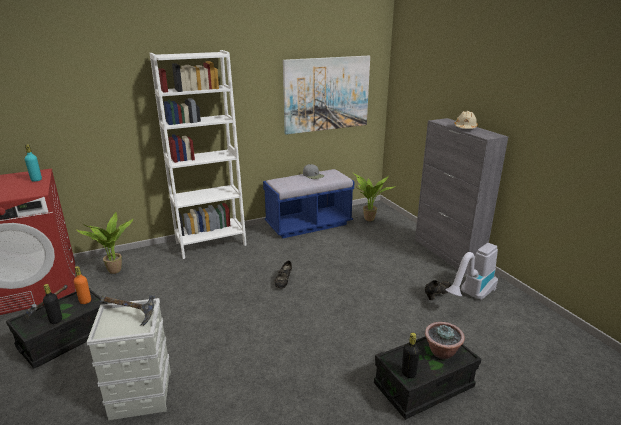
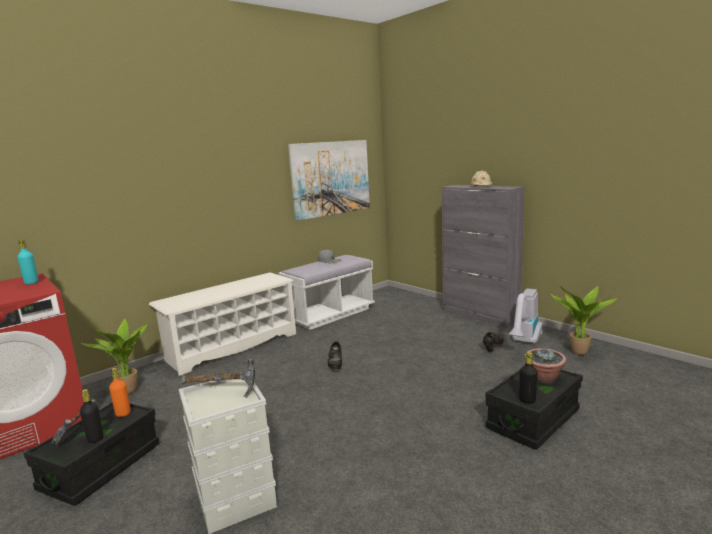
camera: 15 degrees left, 10 degrees down
(211, 243) = (232, 347): white bookcase -> white shoe rack
(308, 224) = (330, 314): blue bench -> white bench
(369, 220) = (388, 302): potted plant -> potted plant (580, 353)

